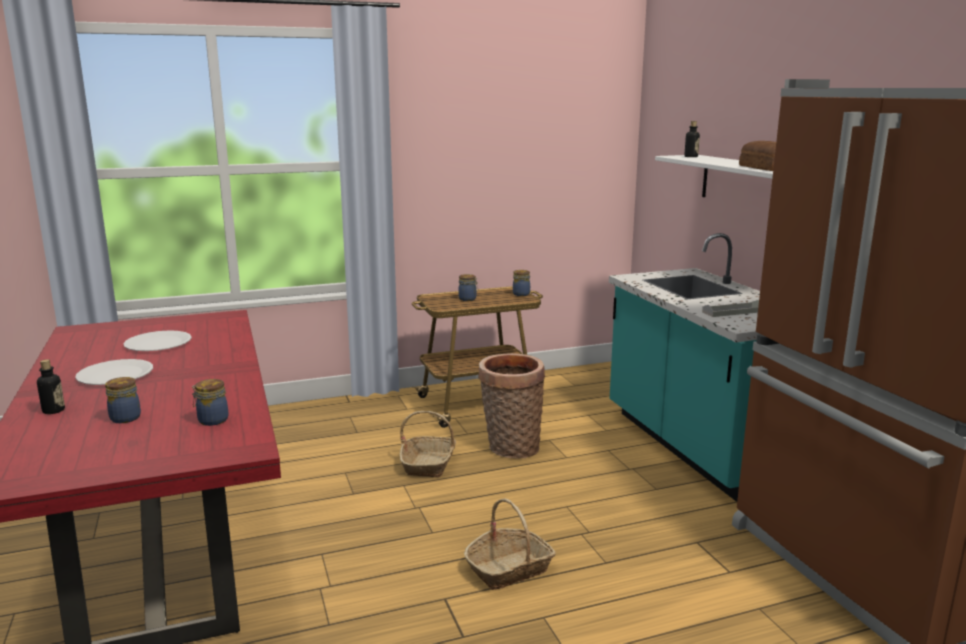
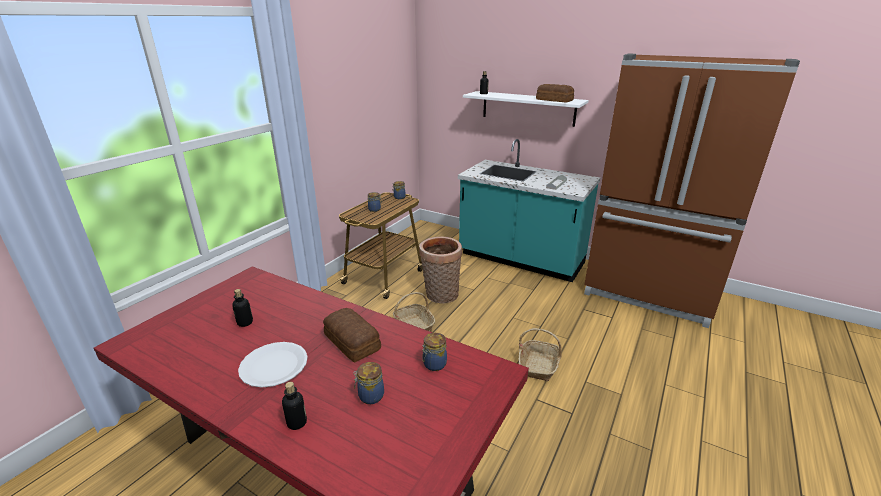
camera: 40 degrees left, 10 degrees up
(158, 343) = (245, 323): white plate -> bottle
(192, 382) = (351, 343): none -> bread

